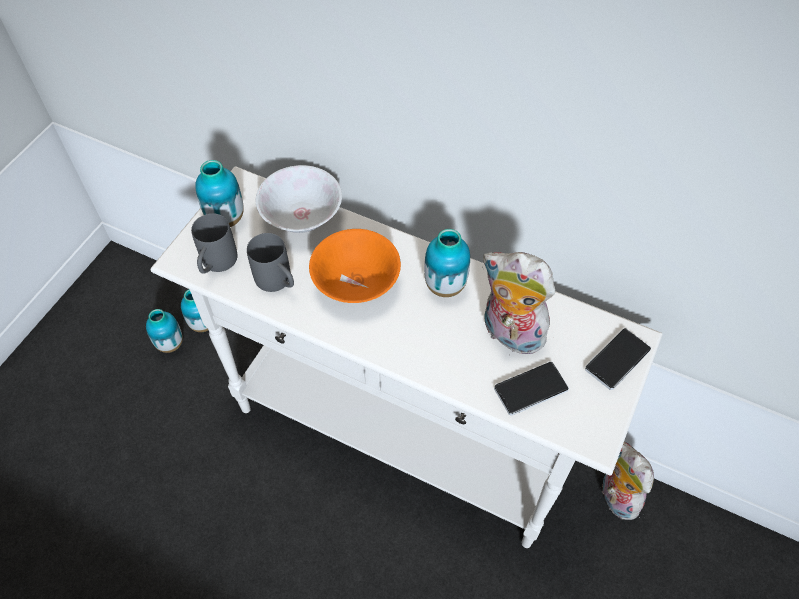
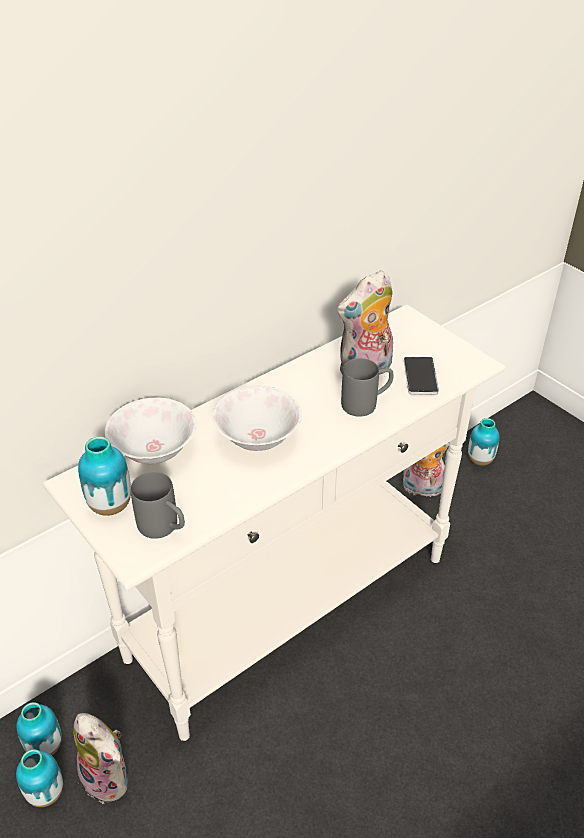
camera: 65 degrees left, 15 degrees down
(195, 376) = (109, 777): none -> plush toy
(278, 282) = (220, 488): grey mug -> grey mug (366, 403)
(356, 283) = (257, 438): orange bowl -> white bowl
(445, 286) = (297, 388): vase -> vase (480, 460)
(617, 360) = (418, 329): phone -> none

